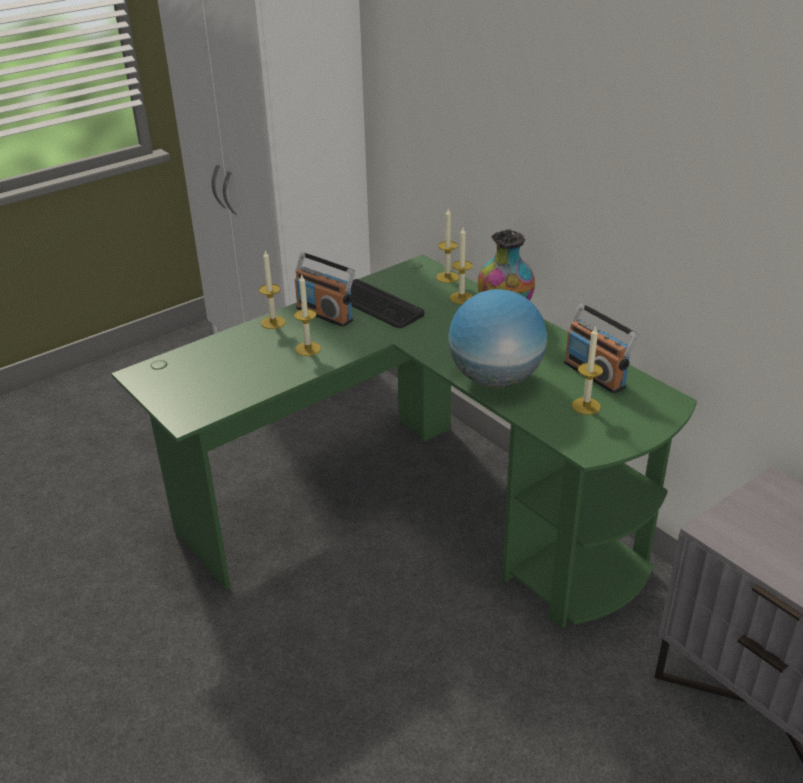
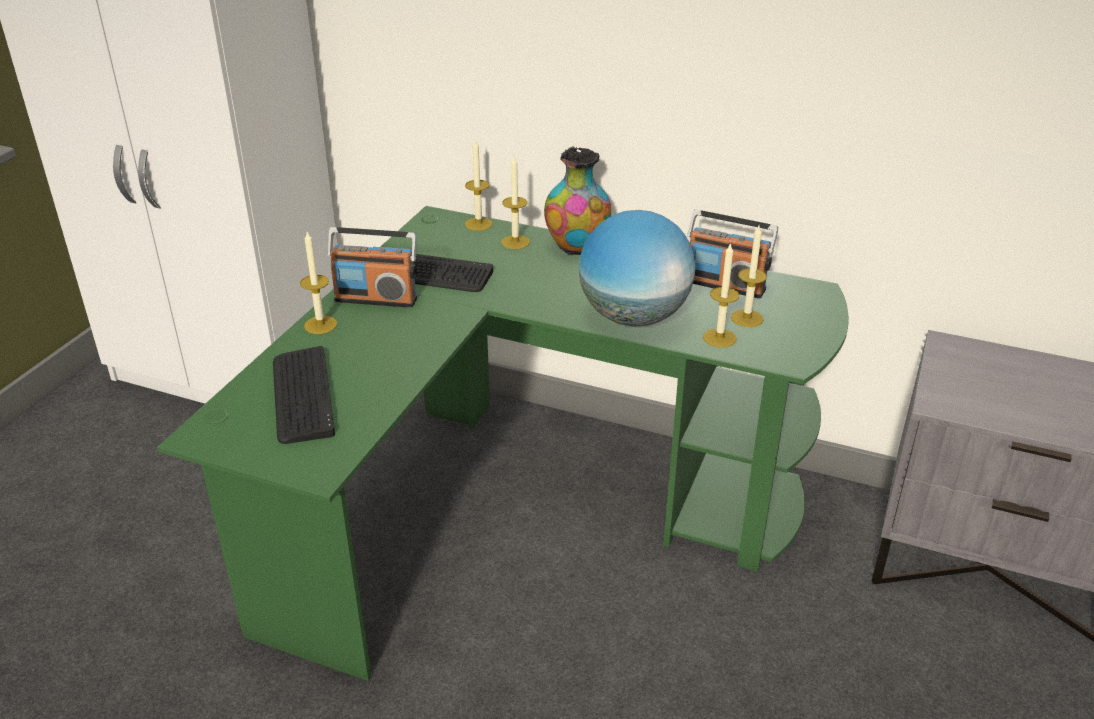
camera: 30 degrees left, 0 degrees up
(219, 367) = (302, 395): none -> keyboard
(308, 349) = (394, 343): candle -> candle (719, 338)

